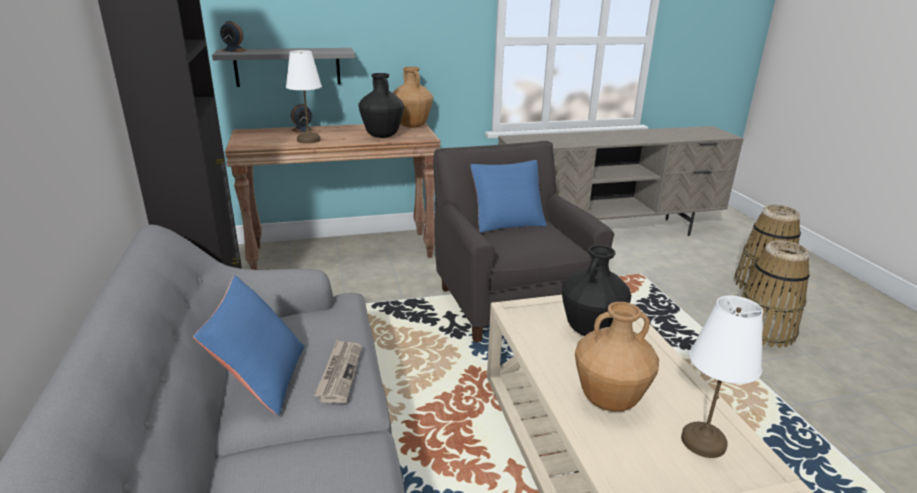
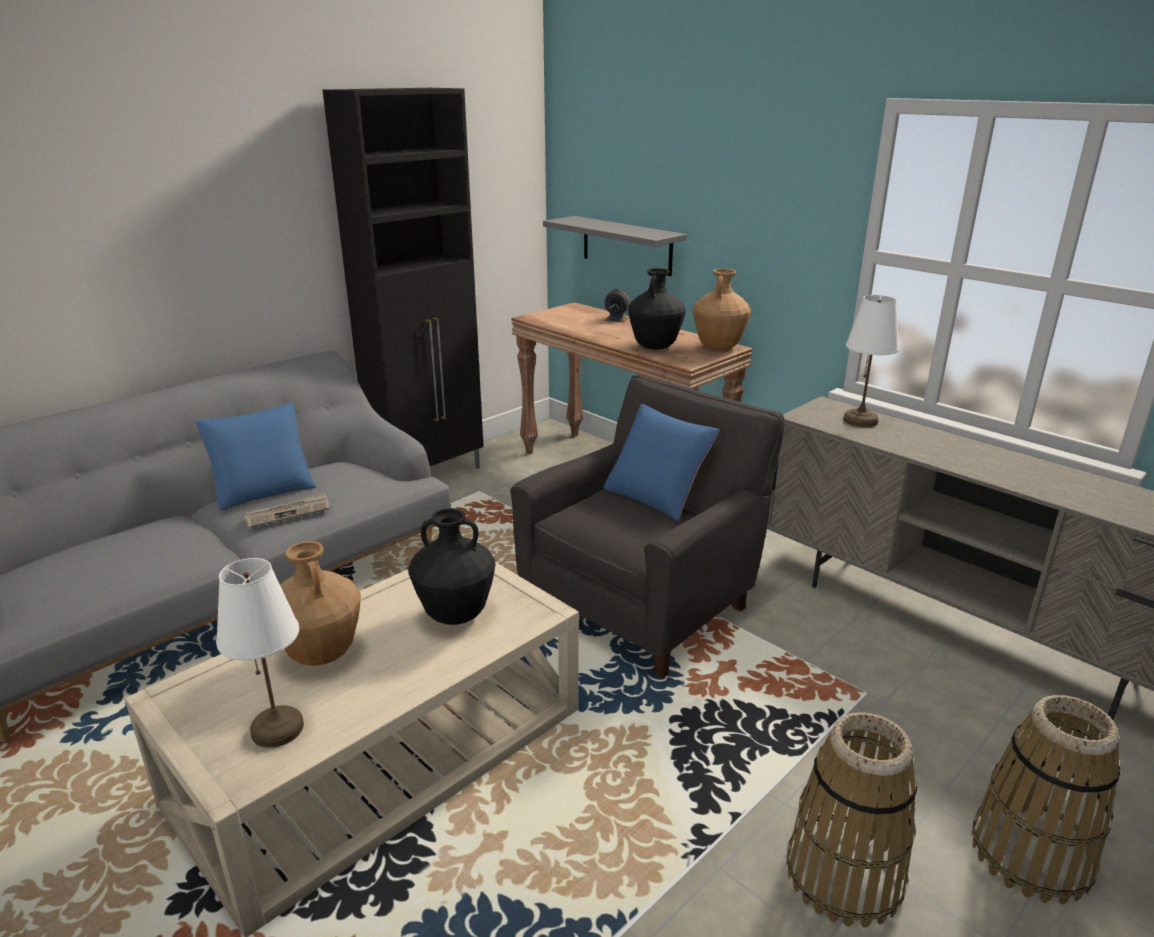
camera: 60 degrees right, 0 degrees up
(234, 50) = (575, 219): alarm clock -> none
(308, 140) = (588, 329): white table lamp -> white table lamp (860, 420)

